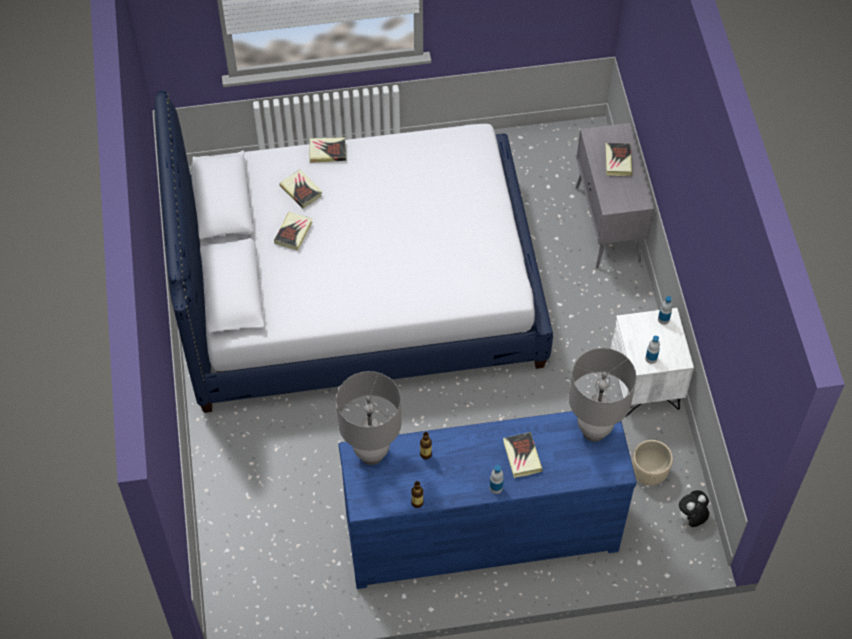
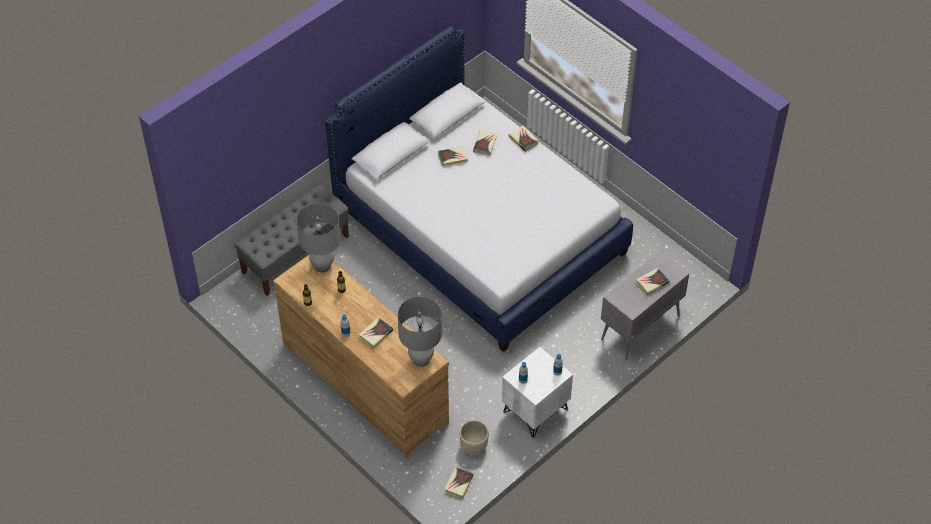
camera: 55 degrees right, 5 degrees down
(231, 496) = (295, 254): none -> grey bench
(480, 531) = (365, 382): blue dresser -> brown dresser
(691, 518) = (458, 484): plush toy -> book

